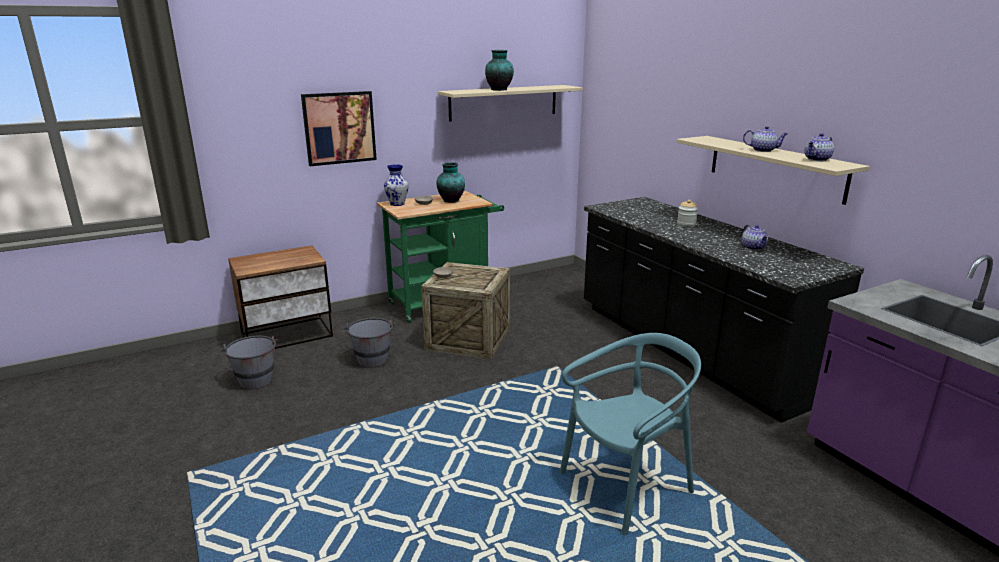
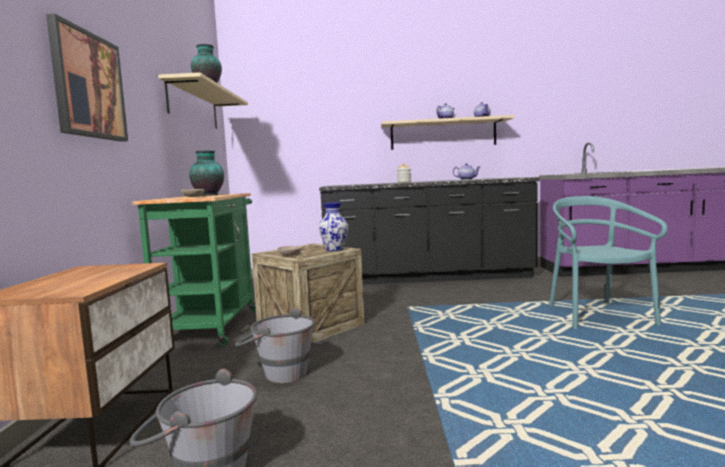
camera: 60 degrees left, 15 degrees down
(397, 204) = (165, 198): vase -> vase (335, 249)

